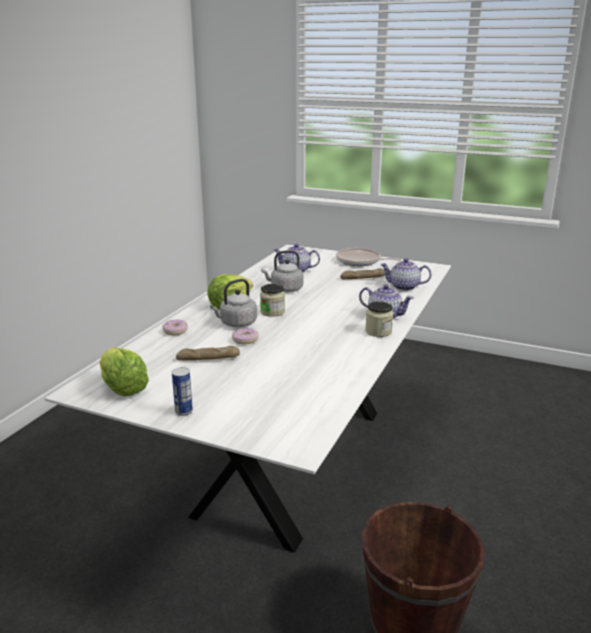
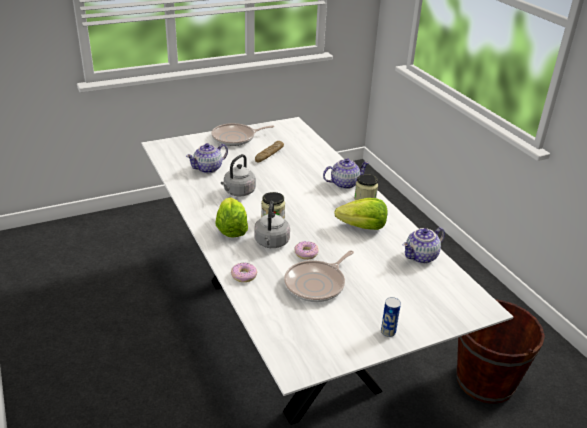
camera: 50 degrees left, 10 degrees up
(122, 388) = (317, 345): lettuce -> lettuce (362, 227)
(208, 359) = (317, 284): bread -> frying pan
(404, 287) = (309, 151): teapot -> teapot (421, 257)

